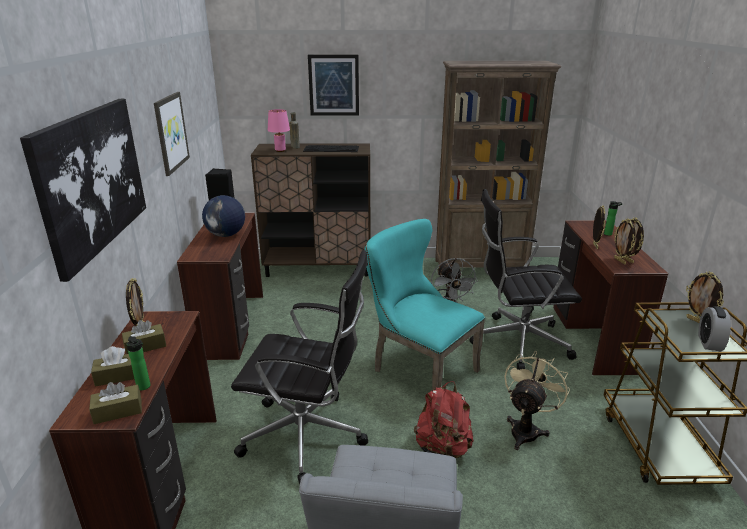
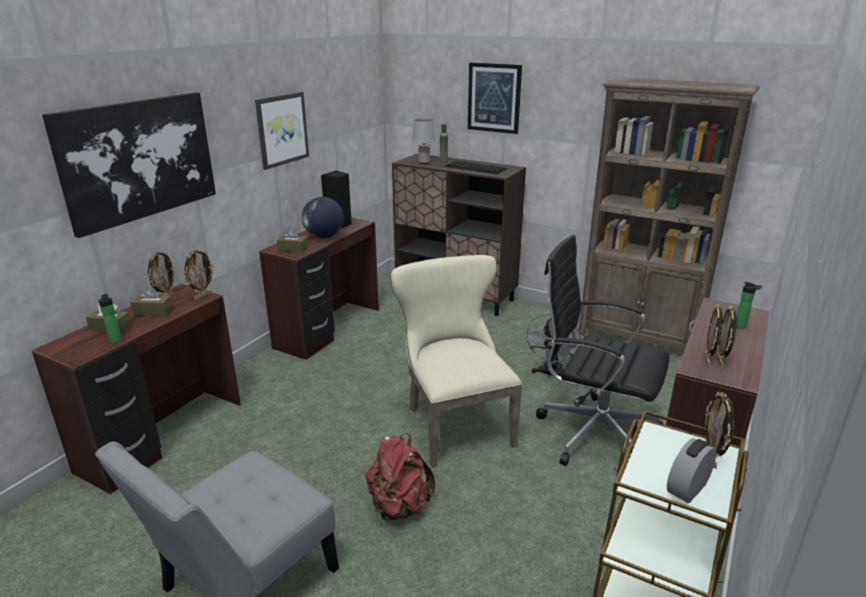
camera: 30 degrees right, 0 degrees up
(118, 411) = (79, 352): brown tissue box -> brown tissue box (292, 249)
(280, 150) = (424, 163): pink table lamp -> grey table lamp
(307, 436) = (295, 445): black office chair -> none
(418, 370) = (453, 423): turquoise chair -> beige chair
(526, 429) = (505, 524): beige fan -> none
(594, 246) = (698, 335): picture frame -> picture frame (203, 296)

